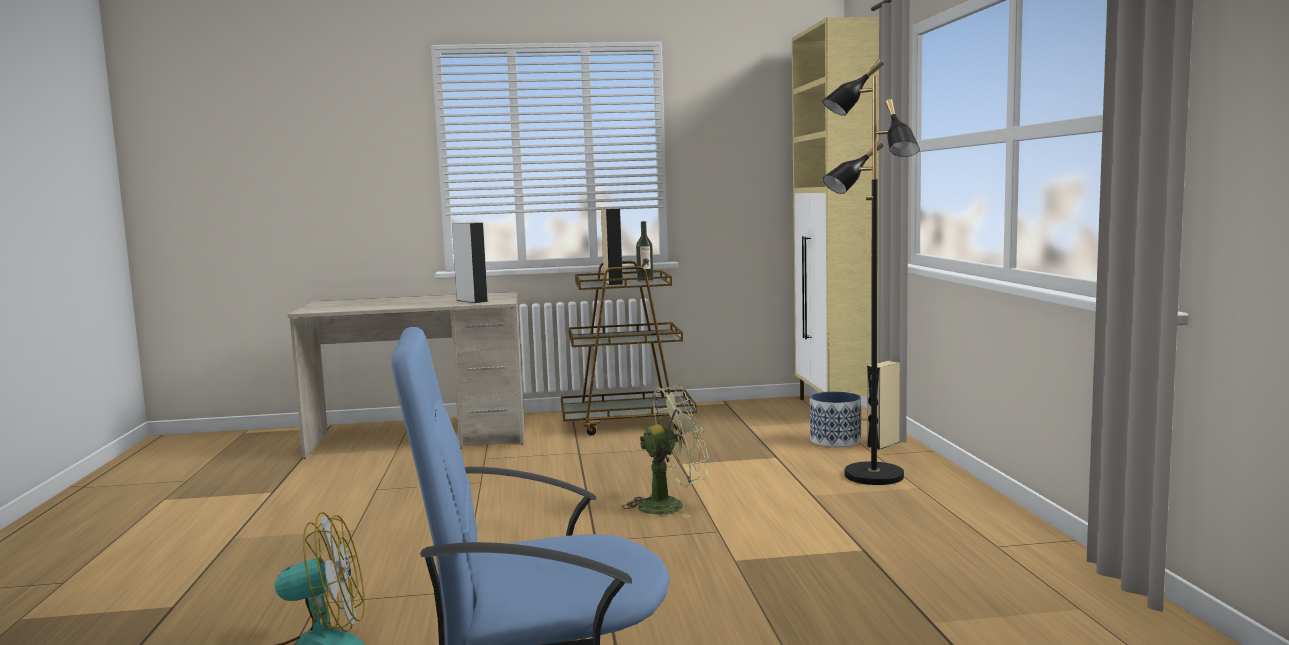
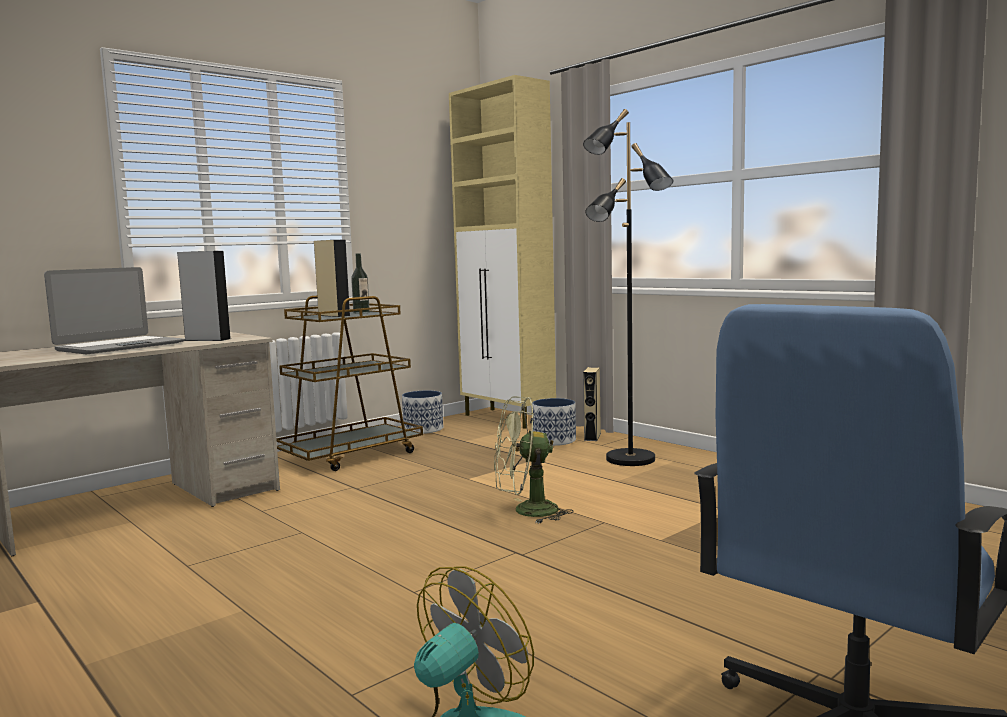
camera: 35 degrees left, 0 degrees up
(403, 302) = (120, 347): none -> laptop
(670, 505) = (526, 512): green fan -> green fan turned 135 degrees counterclockwise
(733, 408) = (423, 429): none -> planter

